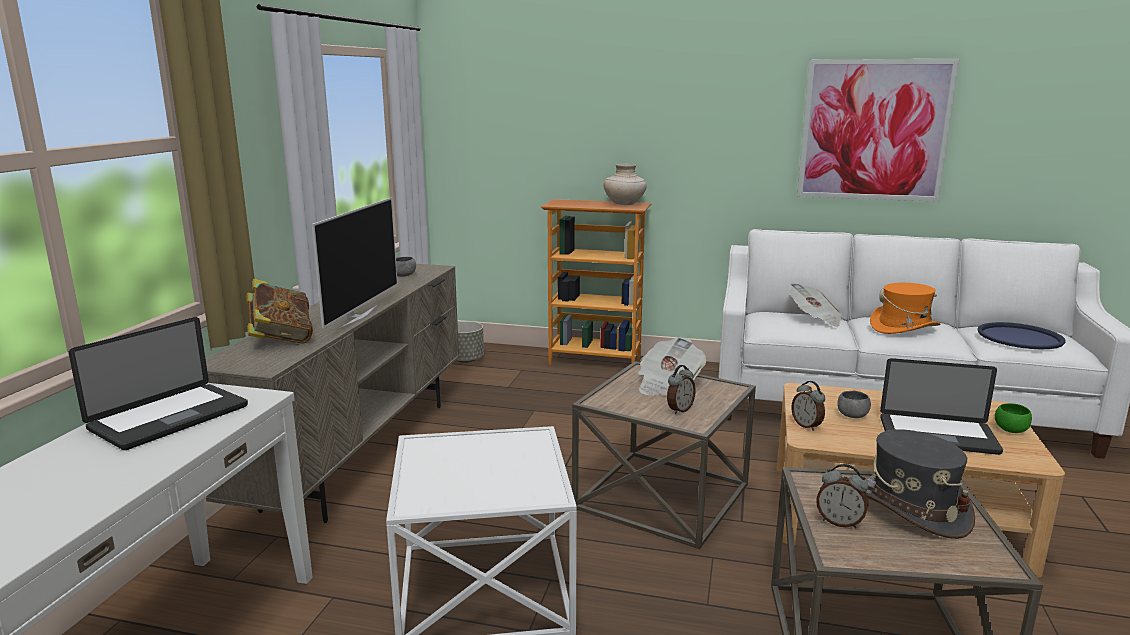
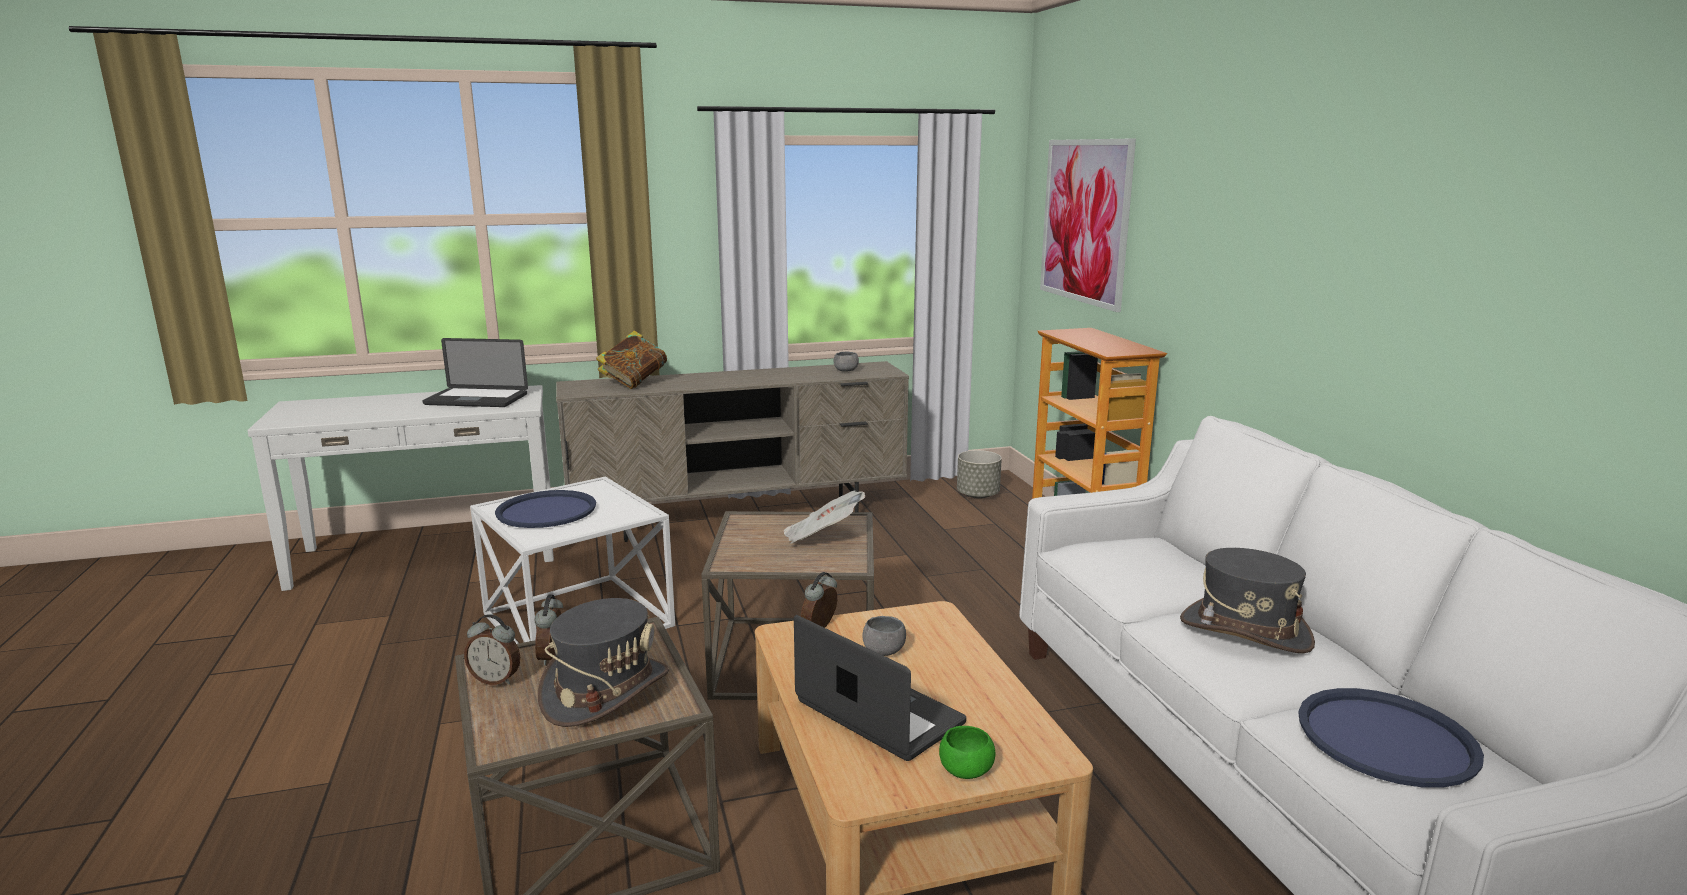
camera: 60 degrees right, 0 degrees up
(358, 317) = (709, 385): television -> none
(468, 478) = (546, 511): none -> blue tray
(624, 204) = (1128, 347): beige vase -> none
(679, 410) = (760, 553): alarm clock -> alarm clock (496, 680)
(815, 319) = (1168, 569): newspaper -> none
(874, 130) = (1438, 284): picture -> picture (1085, 221)
(904, 327) = (1245, 631): orange hat -> grey hat
(937, 435) = (879, 713): laptop -> laptop turned 150 degrees clockwise

